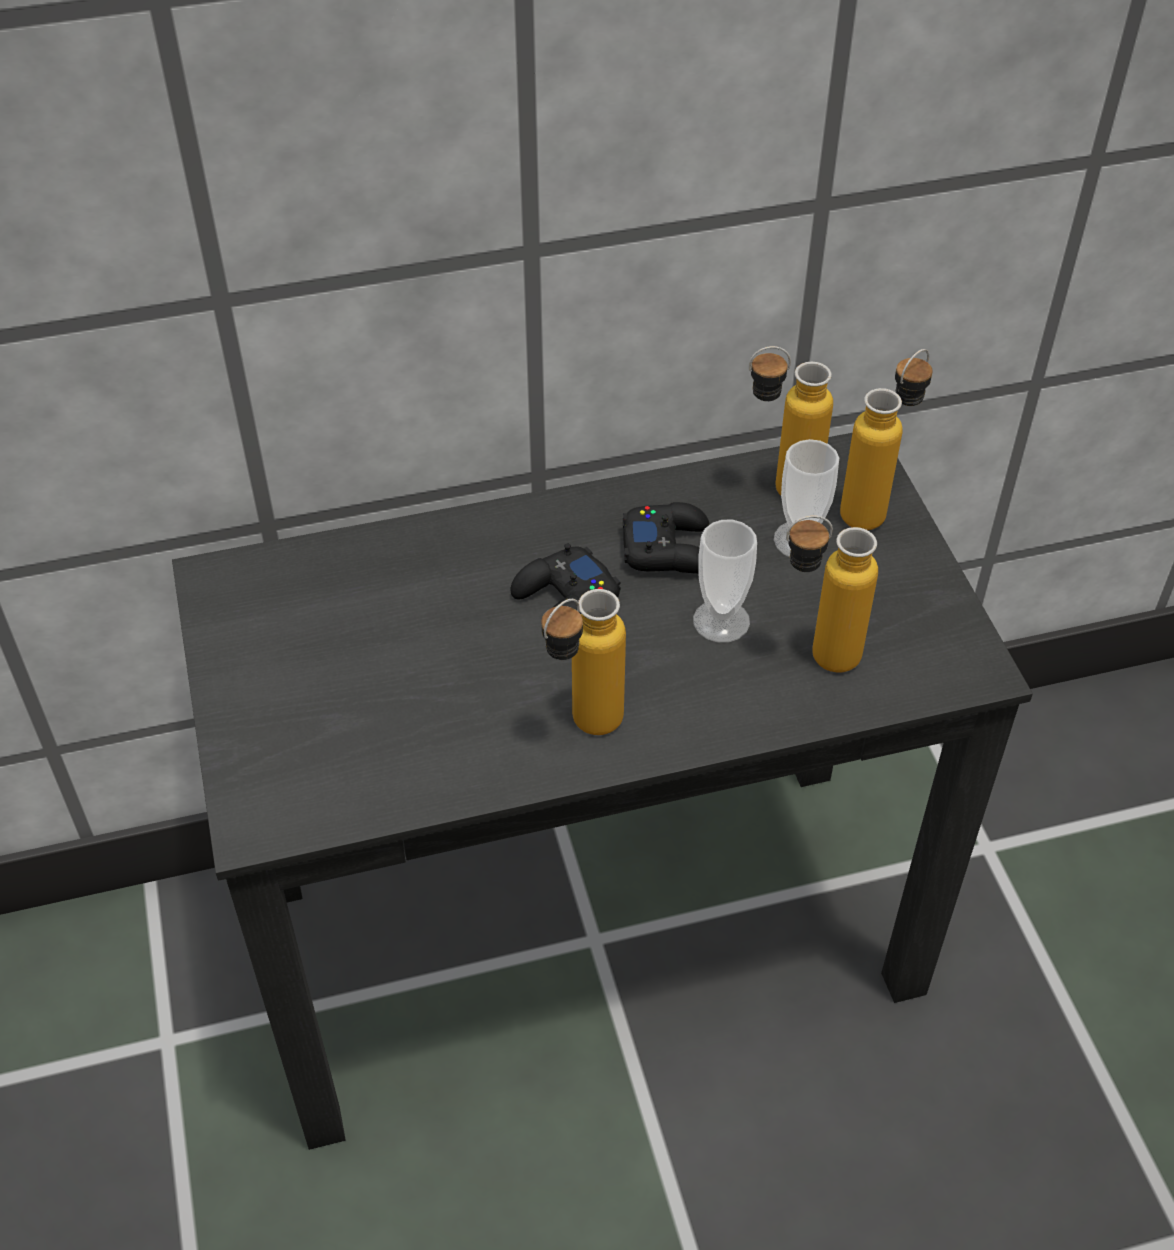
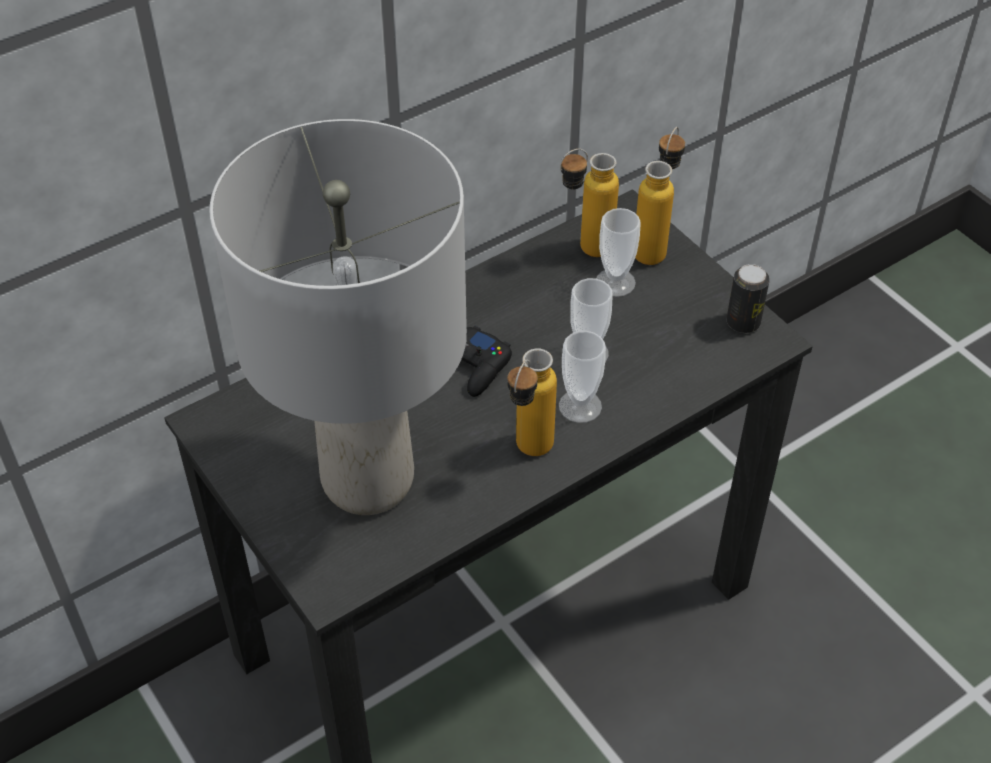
camera: 20 degrees left, 0 degrees up
(366, 704) = (366, 481): none -> grey table lamp
(668, 548) = (527, 312): black game controller -> none
(679, 686) = (580, 406): none -> cup
(815, 657) = (662, 361): bottle -> none
(949, 636) = (743, 322): none -> can

